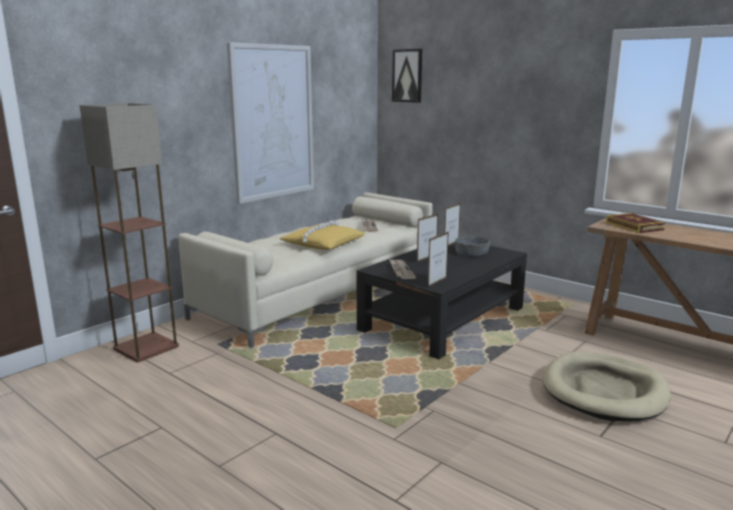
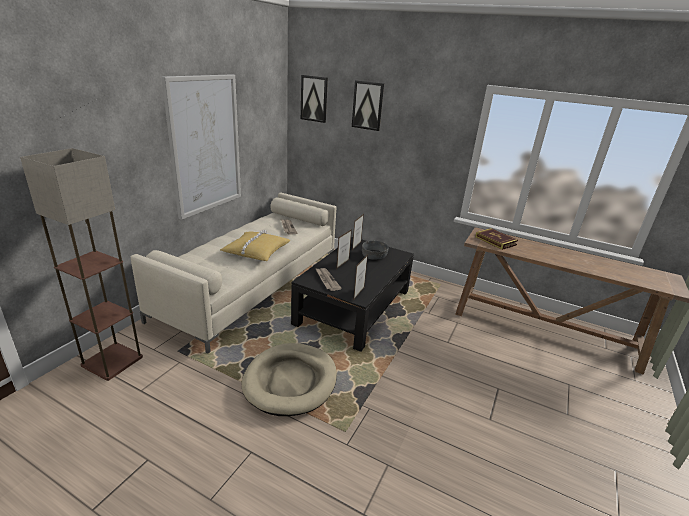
camera: 15 degrees left, 10 degrees up
(469, 75) = (367, 105): none -> picture
(604, 391) = (481, 372): beige dog bed -> beige dog bed (291, 381)

